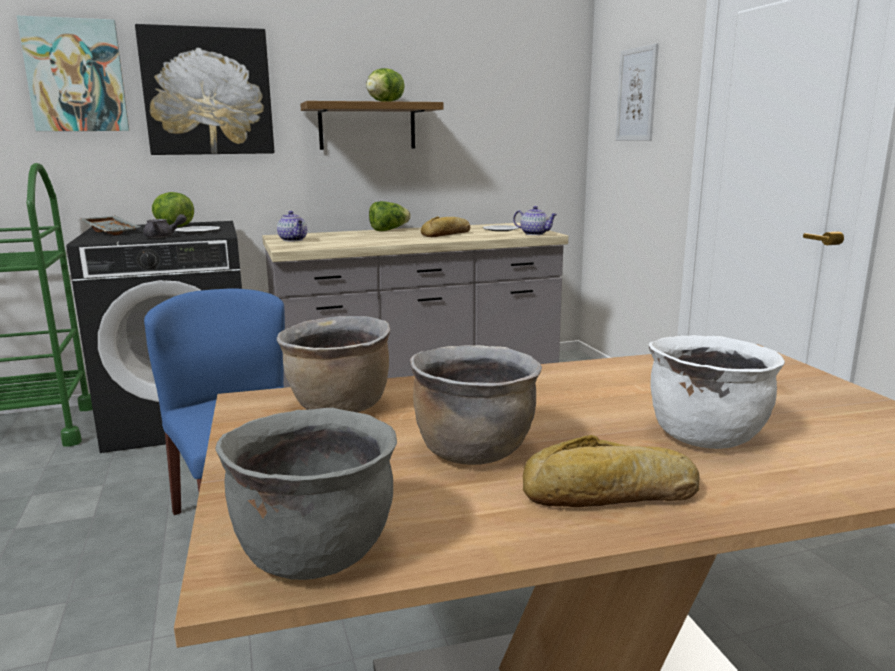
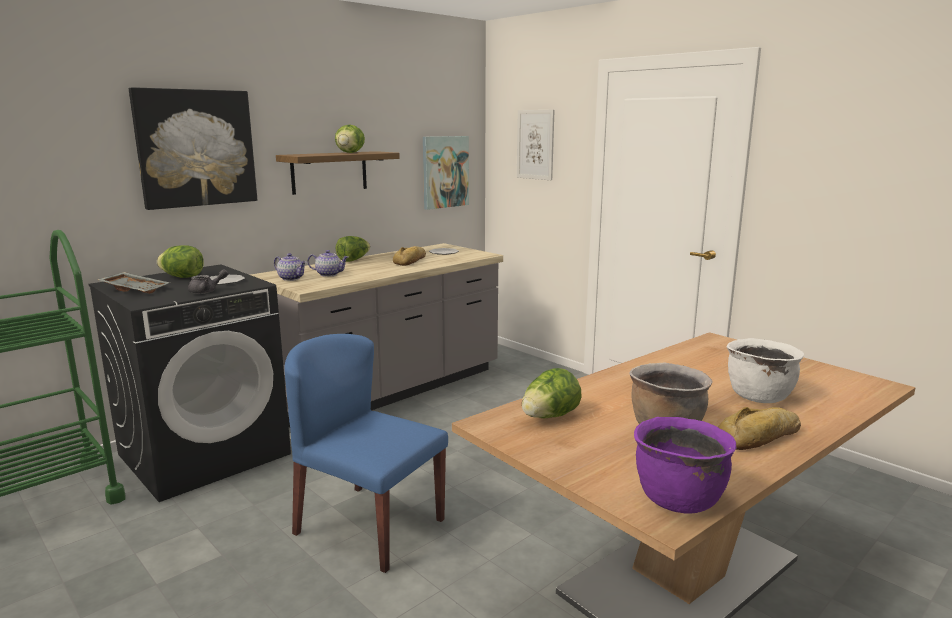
camera: 25 degrees left, 0 degrees up
(76, 76) = (69, 137): picture -> picture (445, 172)
(314, 552) = (677, 499): grey cooking pot -> purple cooking pot
(339, 407) = (549, 417): brown cooking pot -> lettuce
(535, 234) = (477, 255): teapot -> teapot (329, 274)

